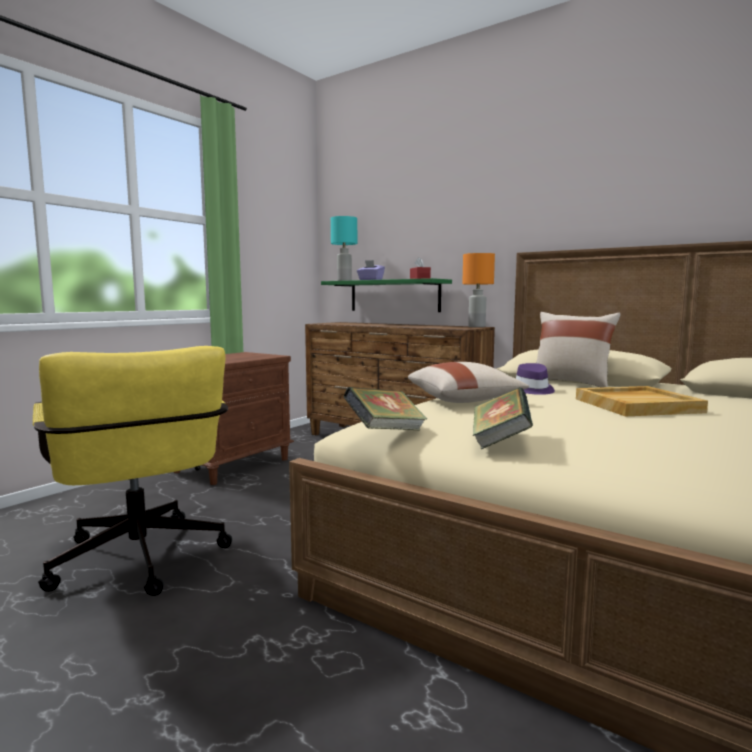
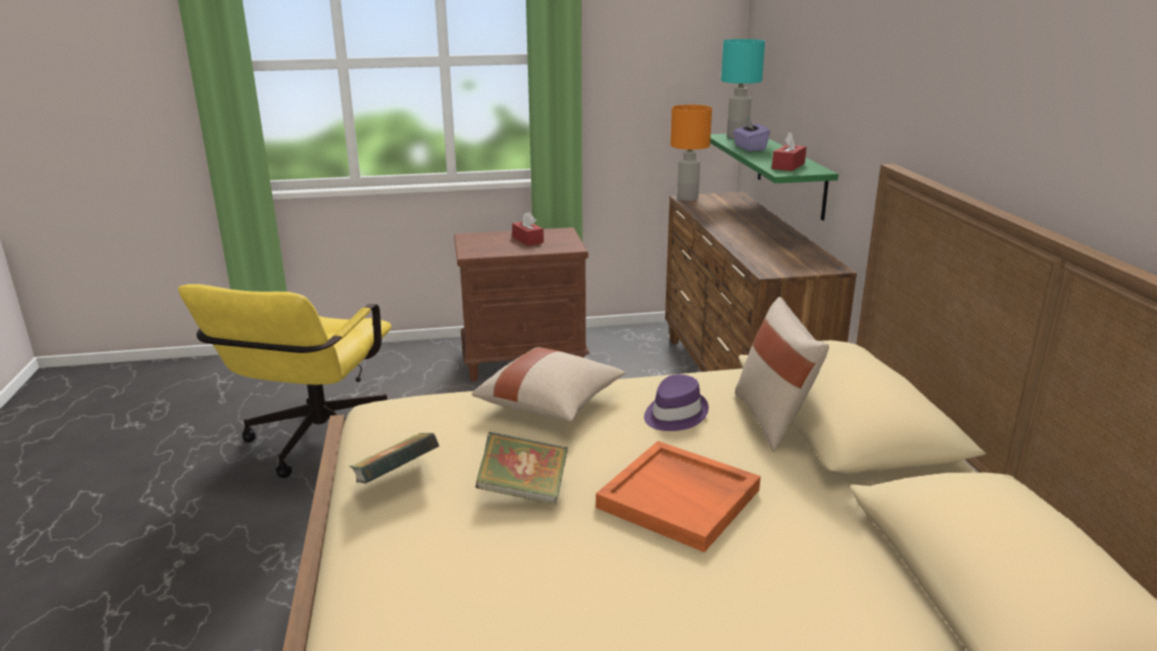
camera: 45 degrees right, 15 degrees up
(231, 357) = (528, 240): none -> red tissue box
(385, 432) = (365, 424): book -> book (523, 491)
(476, 327) = (826, 266): orange table lamp -> orange table lamp (687, 198)
(637, 405) = (680, 498): beige tray -> orange tray

